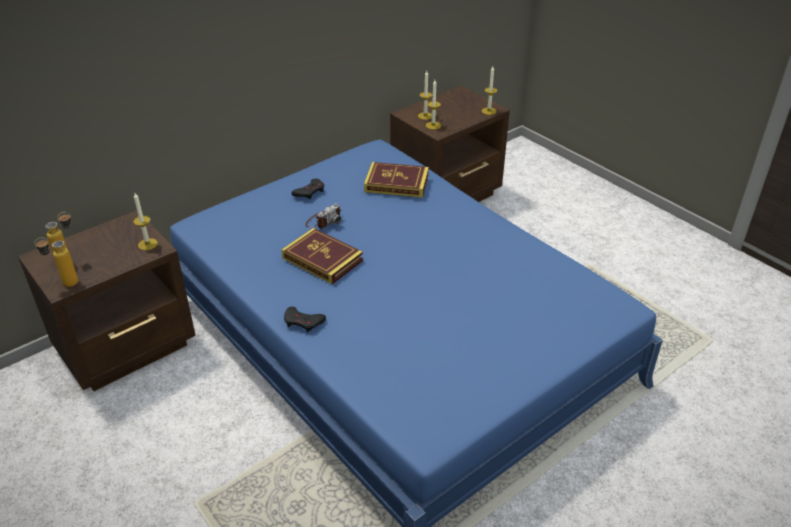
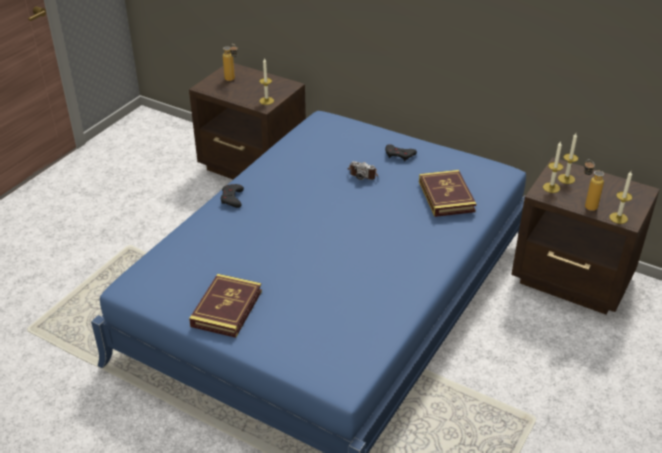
camera: 70 degrees right, 0 degrees up
(64, 284) = (208, 86): bottle -> bottle (586, 205)
(322, 259) = (310, 186): book -> book (226, 308)

